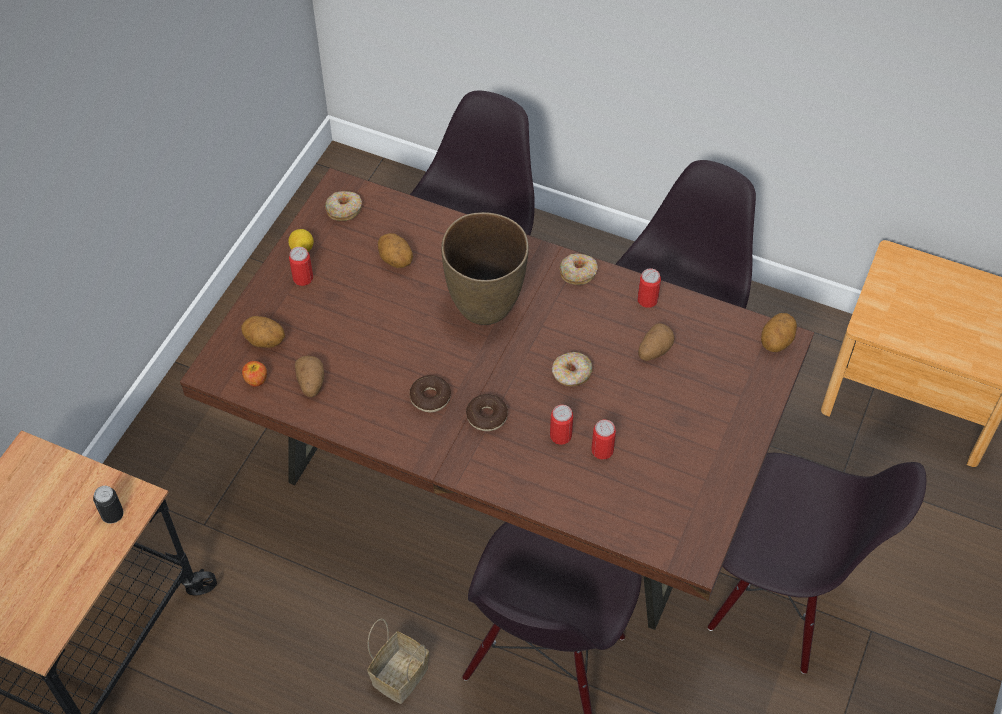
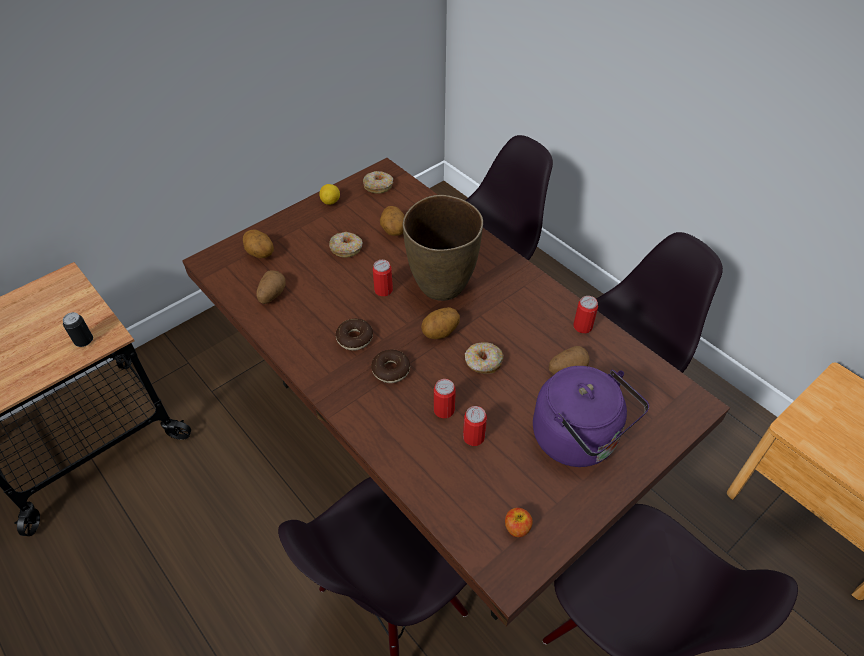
camera: 25 degrees right, 5 degrees down
(256, 380) = (234, 278): apple -> apple (517, 528)
(303, 278) = (317, 221): can -> can (383, 290)
(400, 678) = (273, 566): basket -> none
(578, 273) = (533, 286): donut -> donut (346, 248)
(697, 415) = (579, 440): none -> purple kettle
(776, 342) = (688, 403): potato -> potato (440, 333)

